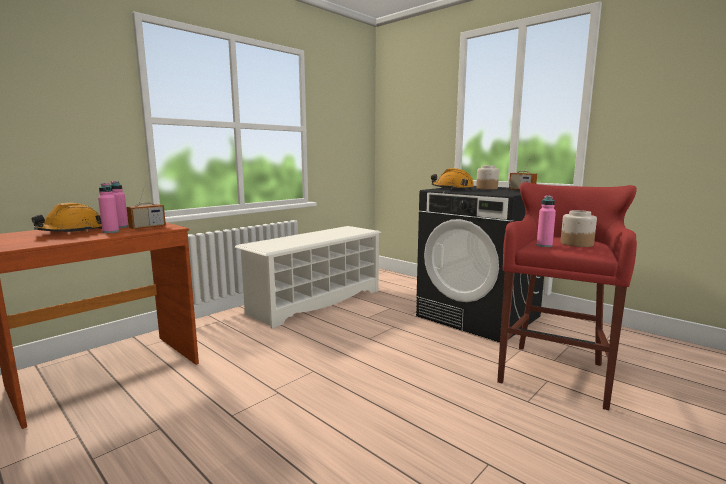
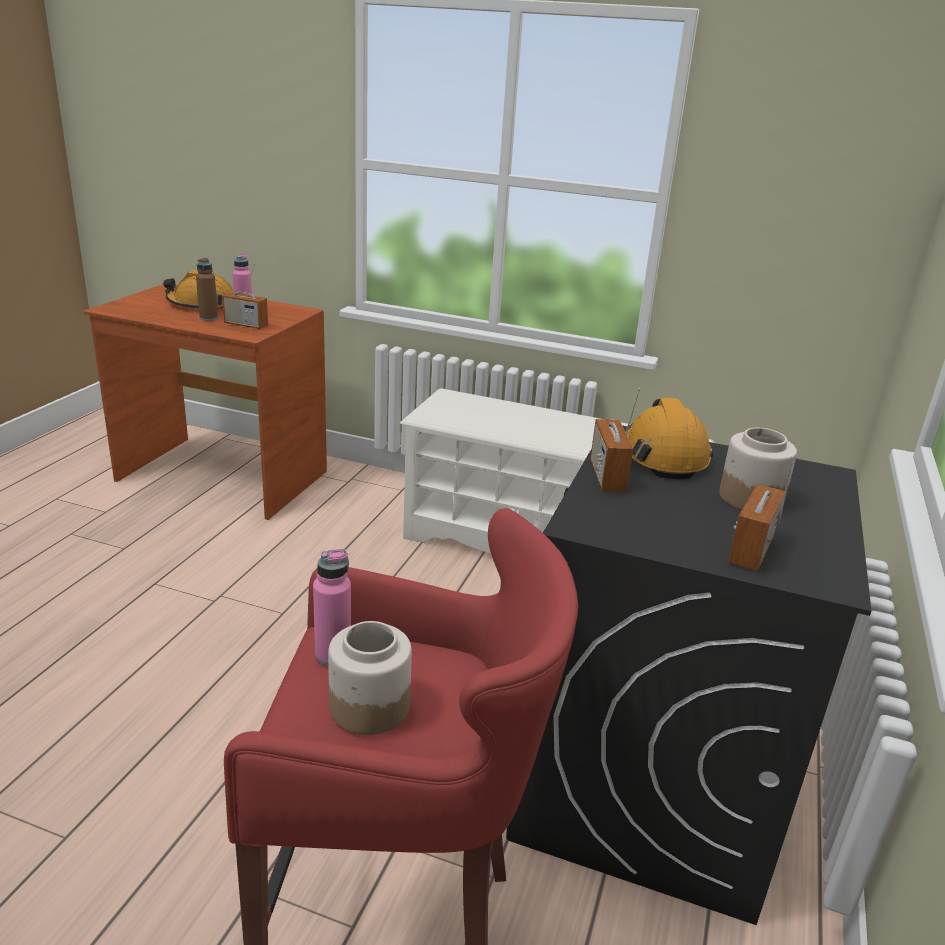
camera: 65 degrees right, 15 degrees up
(111, 232) = (208, 318): pink bottle -> brown bottle
(469, 191) = (607, 476): none -> radio

